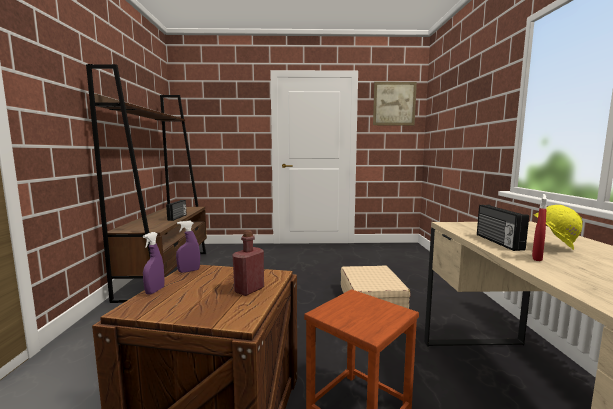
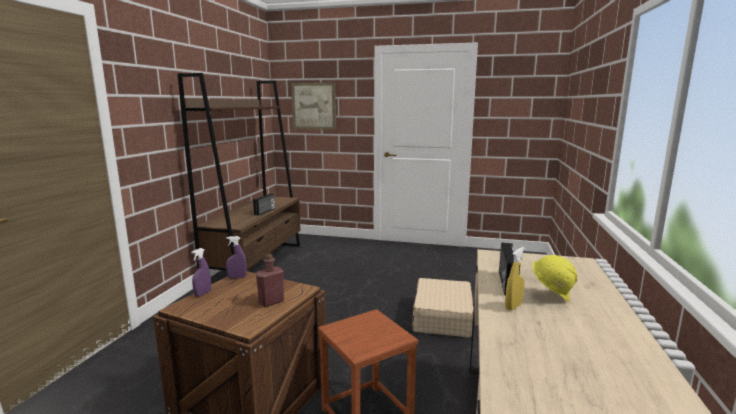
camera: 15 degrees right, 5 degrees up
(394, 104) = (522, 82): picture -> picture (313, 106)
(537, 258) = (513, 306): red spray bottle -> yellow spray bottle

